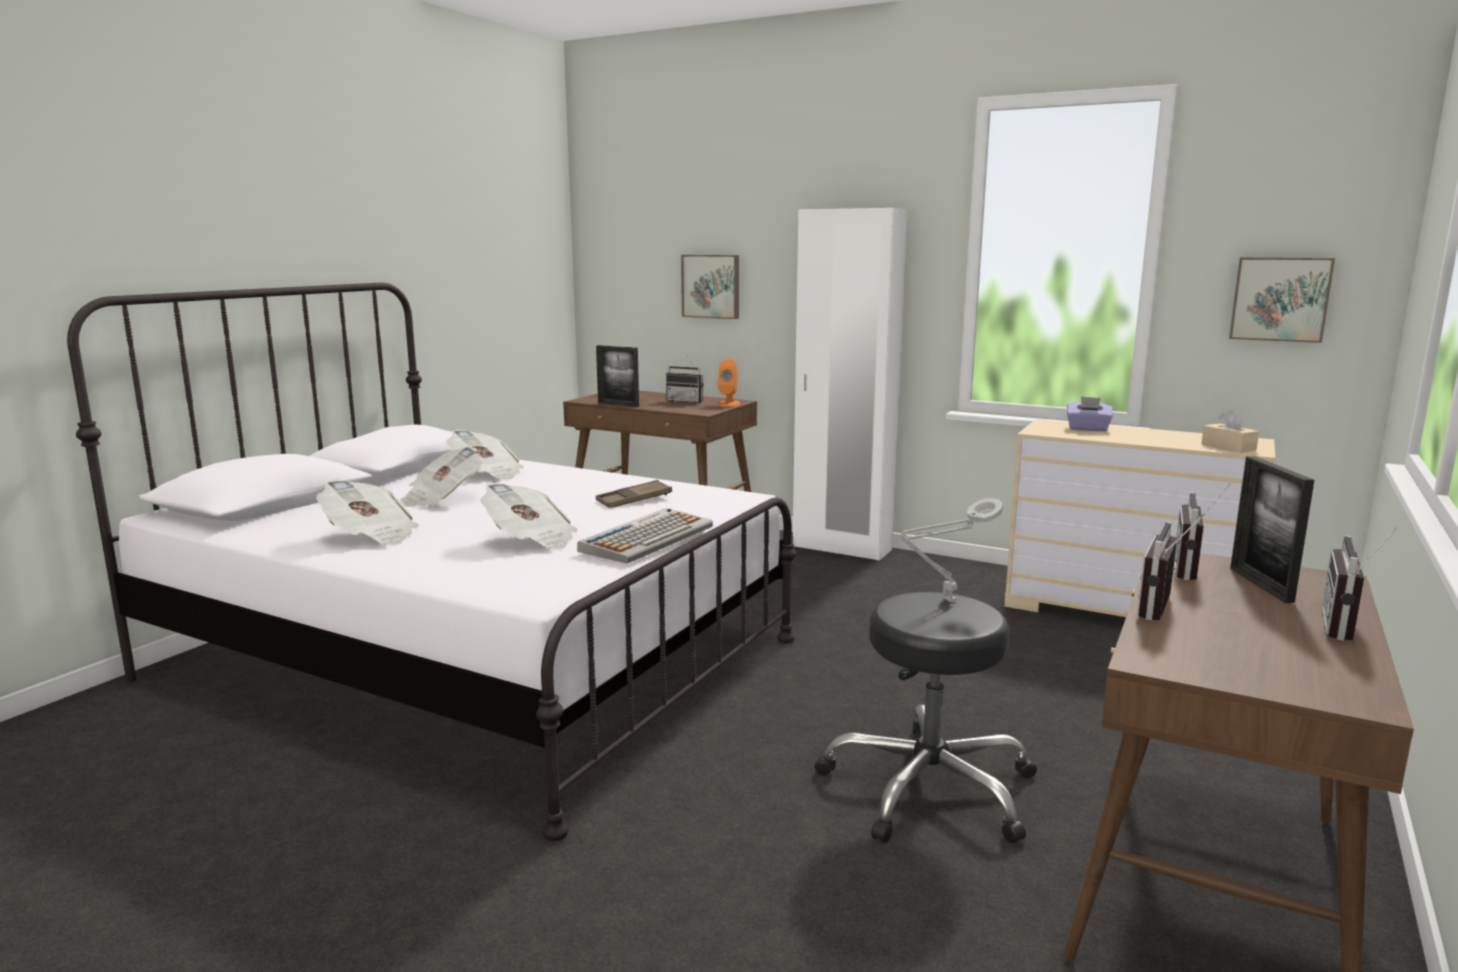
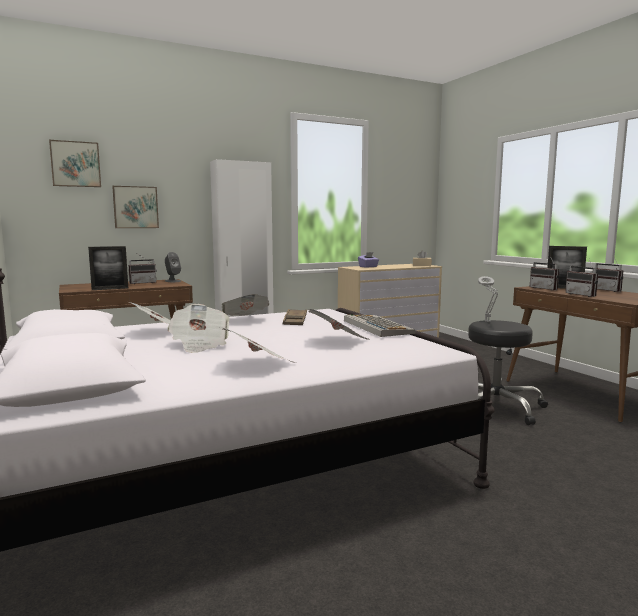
camera: 55 degrees left, 5 degrees down
(605, 482) = (245, 319): none -> newspaper
(729, 404) = (172, 281): orange speaker -> grey speaker
(1280, 299) = (405, 210): picture -> picture (75, 164)

